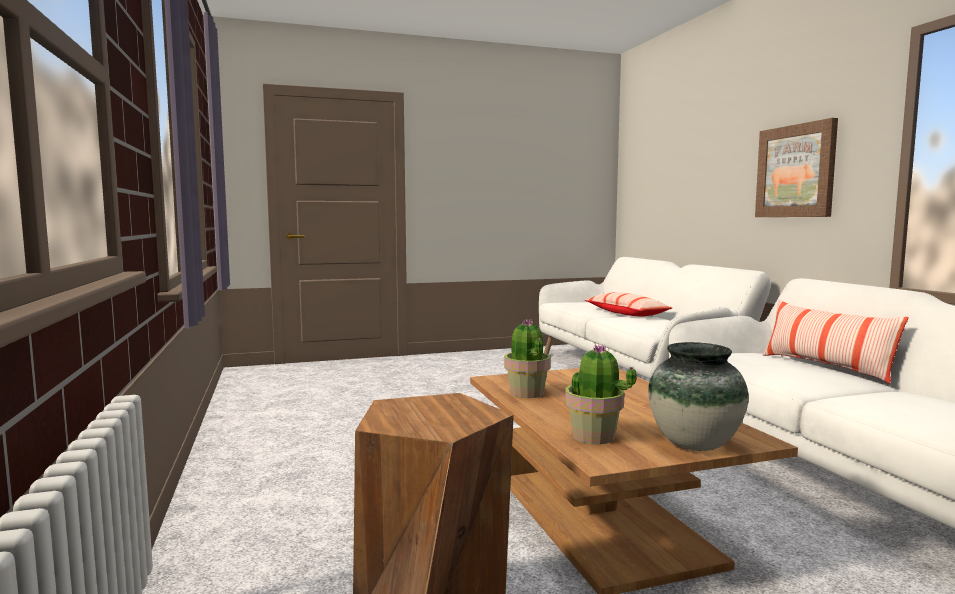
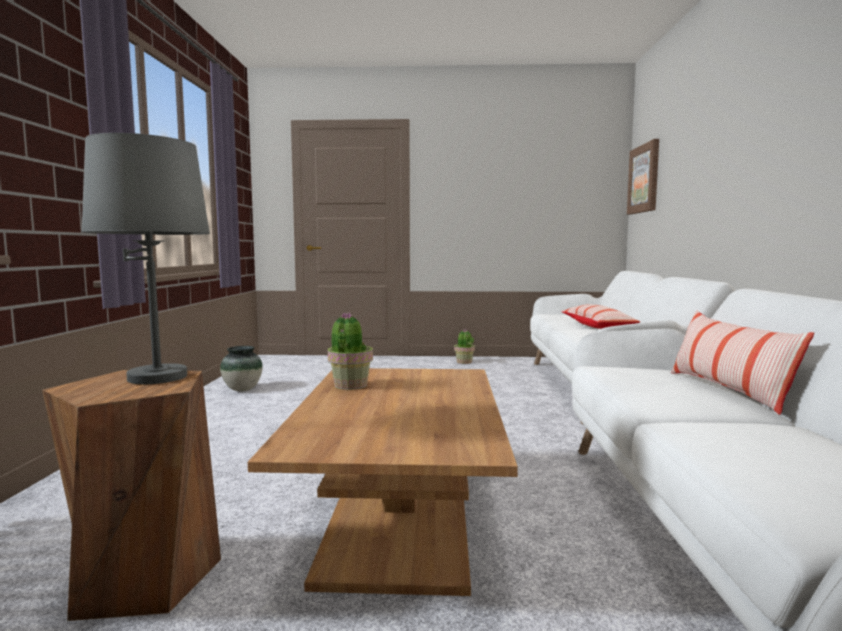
camera: 20 degrees right, 0 degrees up
(440, 404) = (158, 377): none -> grey table lamp
(594, 437) = (326, 428): potted plant -> potted plant (464, 362)
(693, 444) = (406, 448): vase -> vase (242, 389)
(796, 171) = (766, 166): picture -> picture (644, 179)

